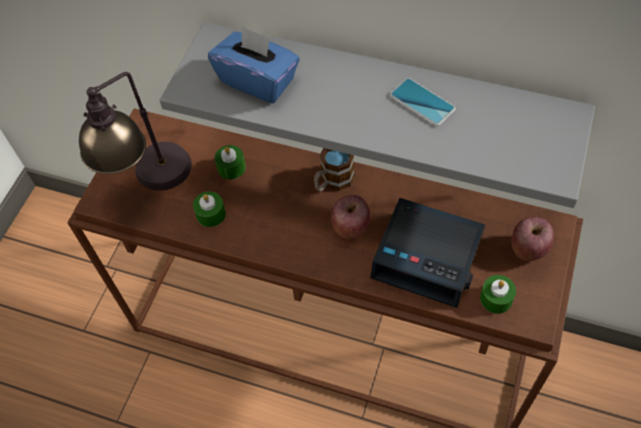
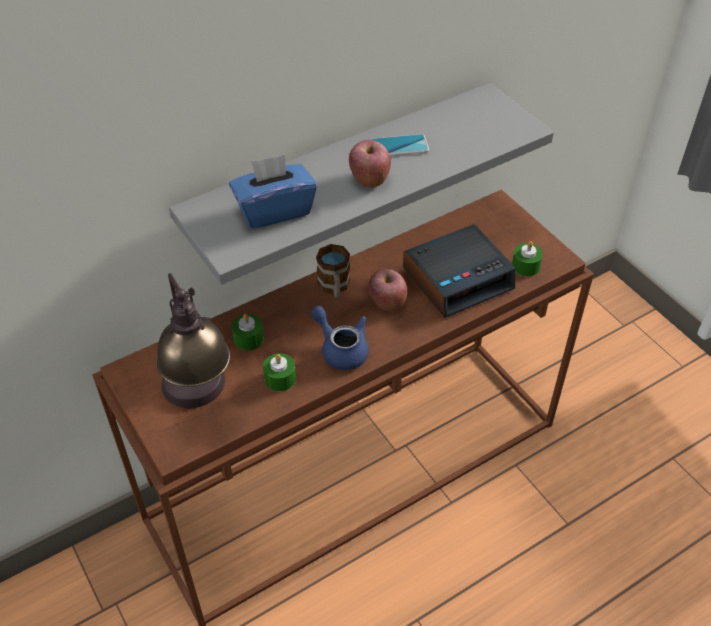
camera: 55 degrees left, 10 degrees down
(273, 231) = (341, 349): none -> blue teapot
(528, 249) = (503, 226): apple -> apple (369, 179)

